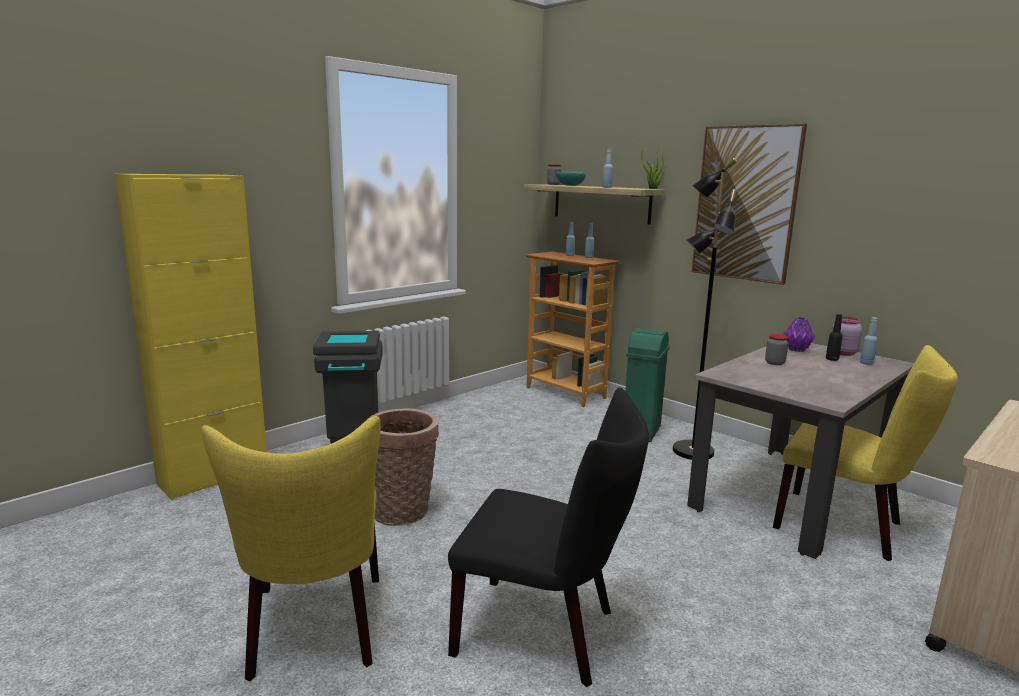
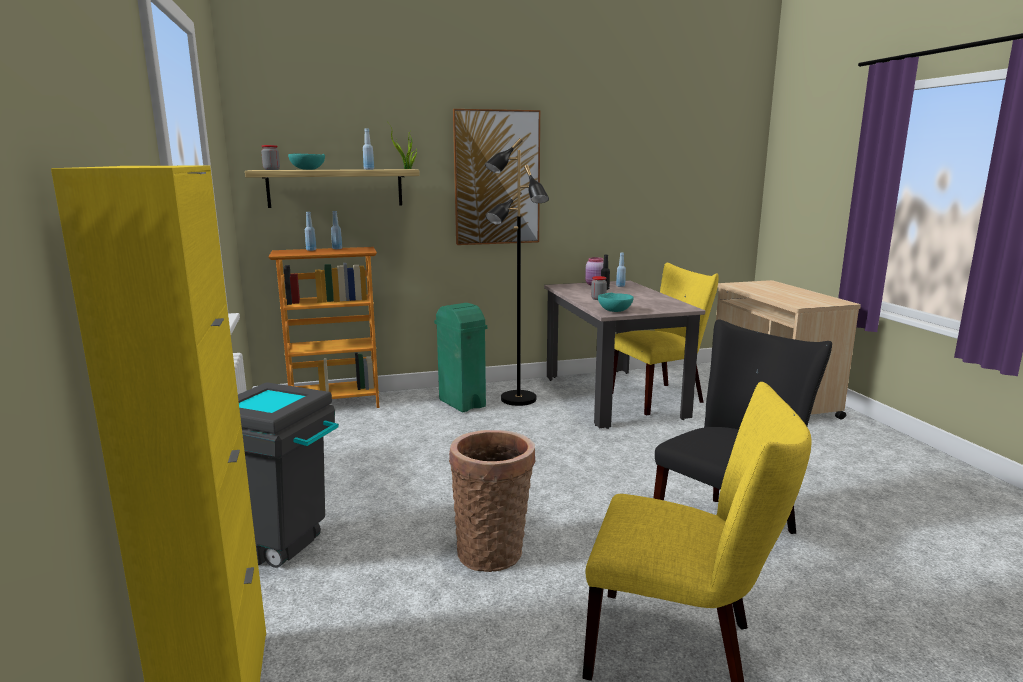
camera: 60 degrees left, 0 degrees up
(733, 375) = (615, 311): none -> turquoise bowl
(796, 350) = (575, 289): purple vase -> none

